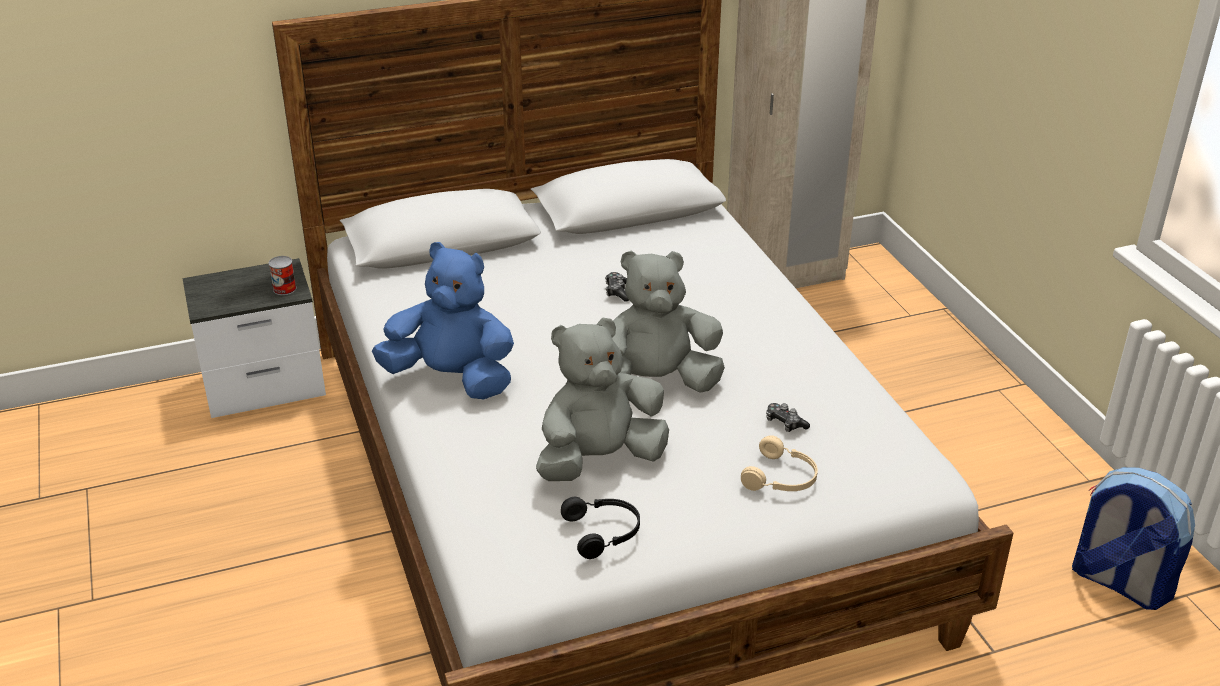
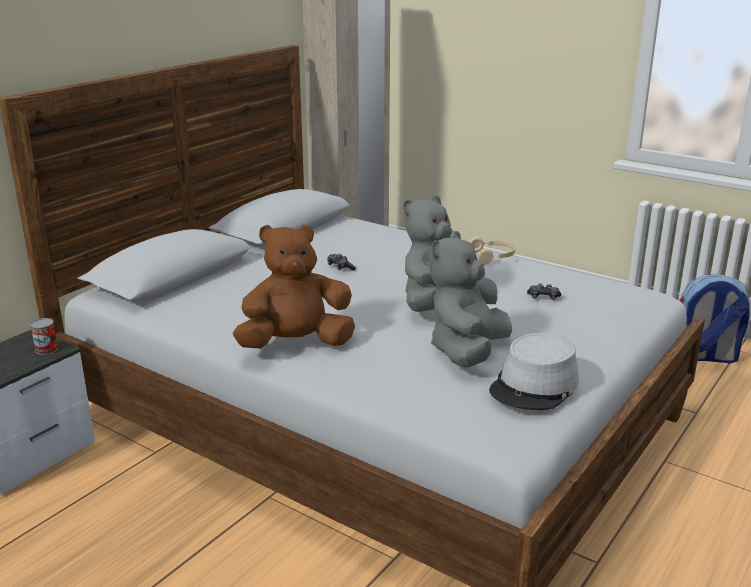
camera: 35 degrees left, 10 degrees down
(452, 378) = (296, 344): blue plush toy -> brown plush toy
(604, 532) = (535, 386): black headphones -> grey hat
(781, 478) = (585, 323): beige headphones -> beige headphones (493, 257)

